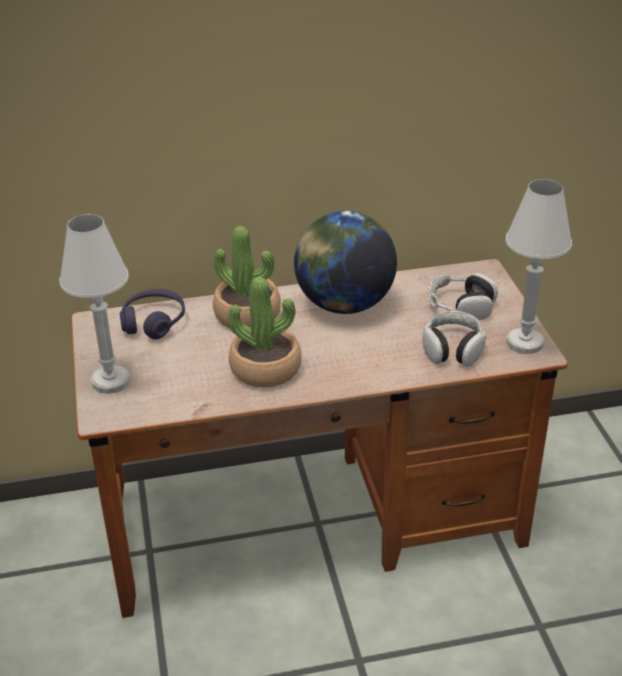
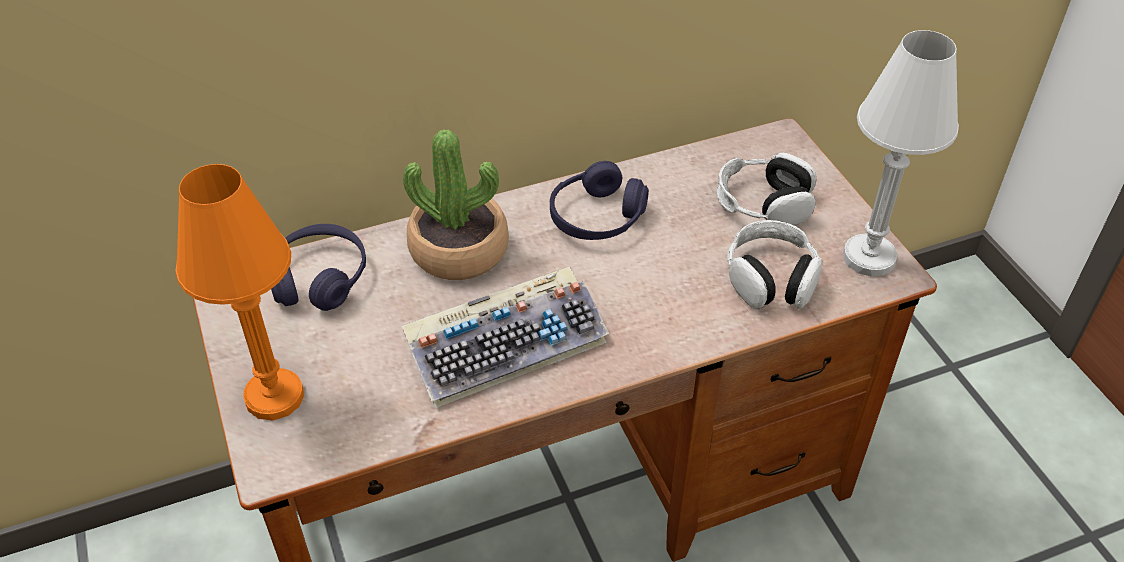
camera: 10 degrees left, 10 degrees up
(111, 382) = (274, 397): white table lamp -> orange table lamp
(265, 368) = (508, 344): potted plant -> keyboard
(344, 304) = (597, 217): globe -> purple headphones

